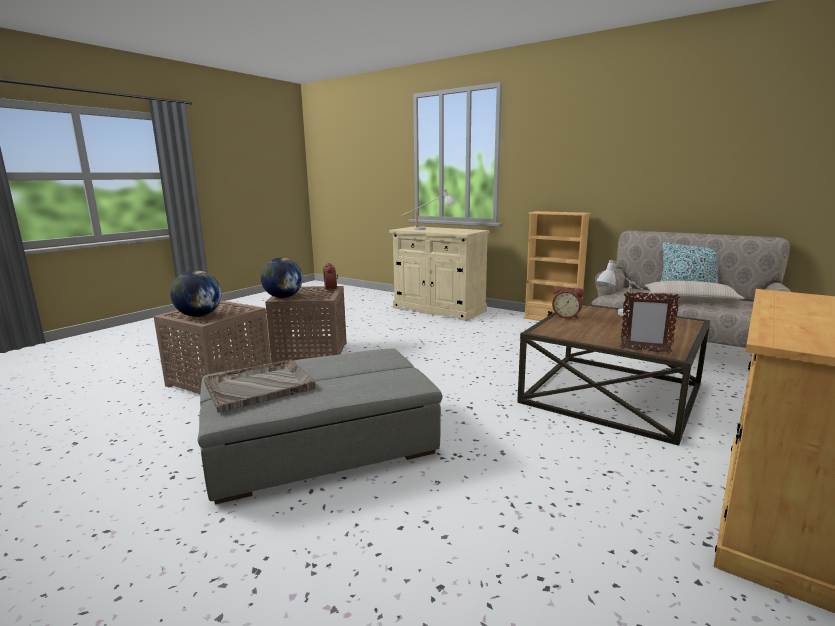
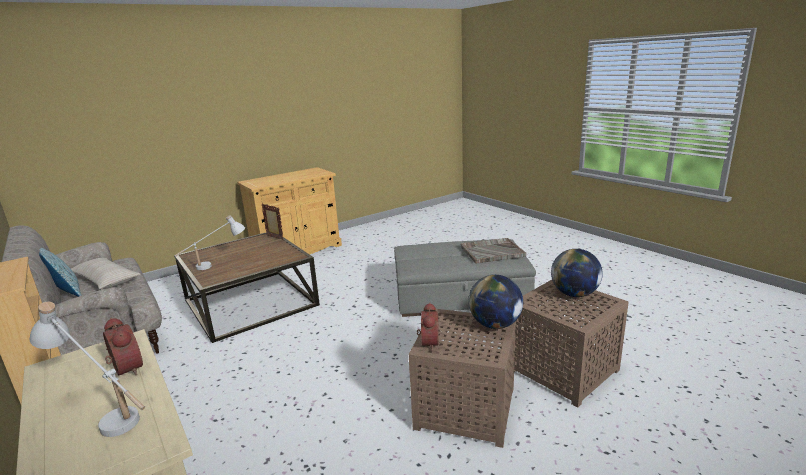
camera: 160 degrees left, 5 degrees up
(567, 316) = (249, 269): alarm clock -> alarm clock (125, 370)

